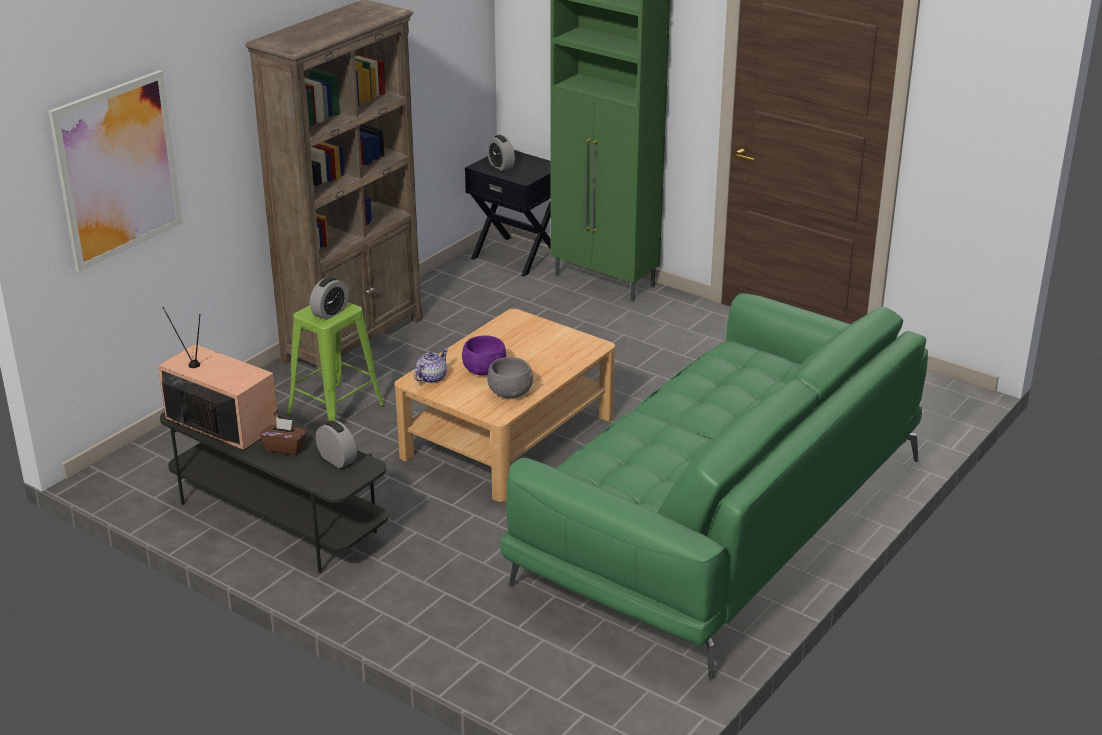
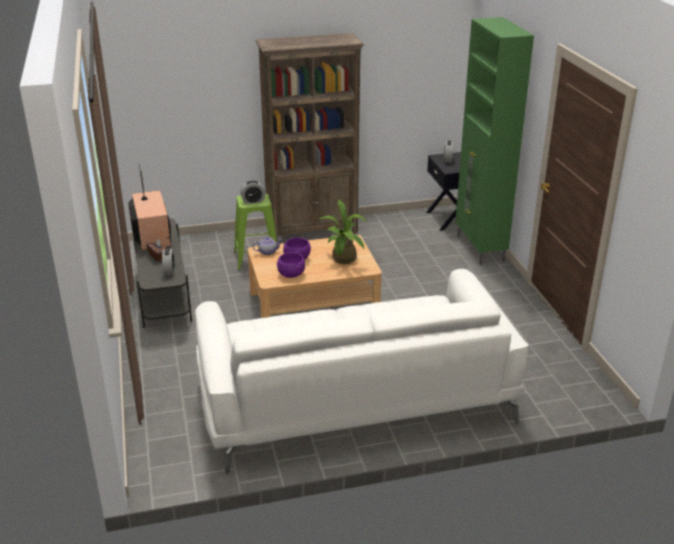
camera: 40 degrees right, 0 degrees up
(117, 169) = (160, 89): picture -> none
(510, 392) = (291, 274): grey bowl -> purple bowl
(547, 348) = (344, 260): none -> potted plant
(721, 521) = (353, 398): green sofa -> white sofa

